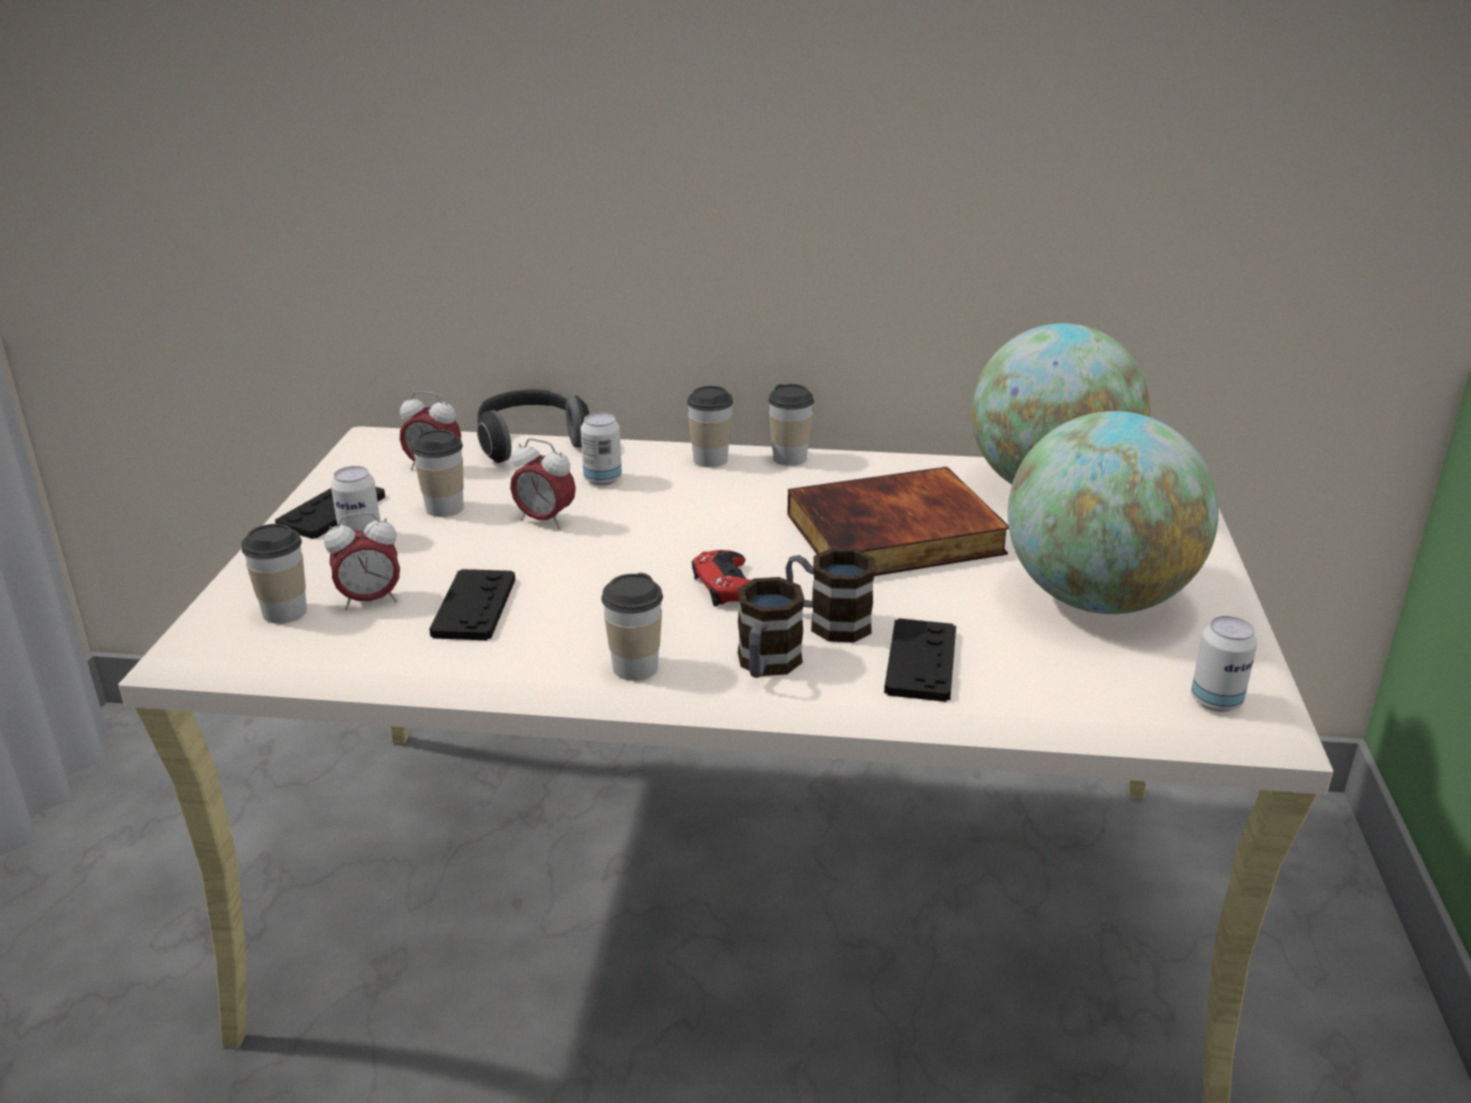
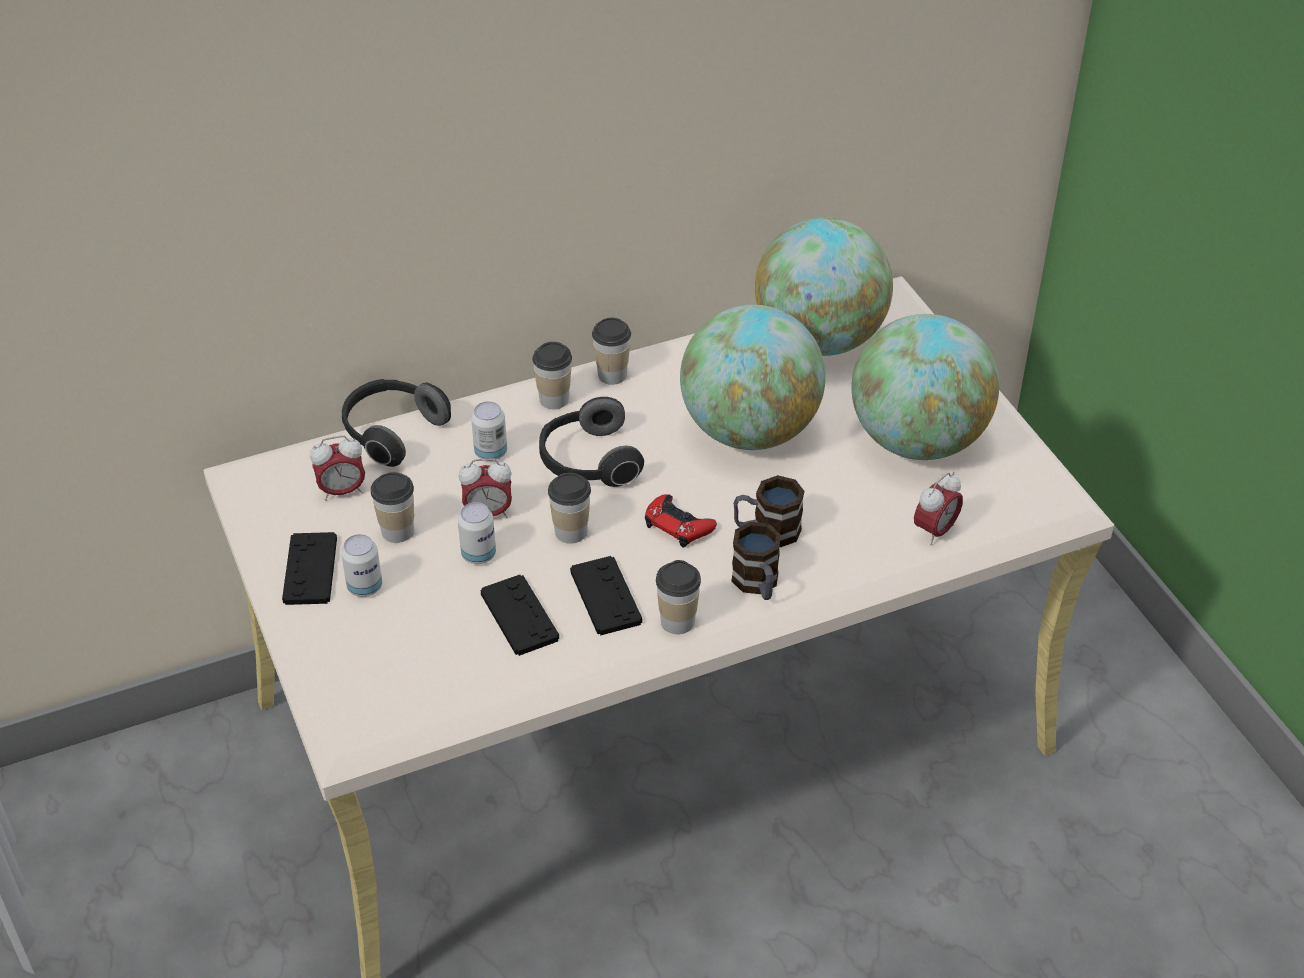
camera: 30 degrees left, 15 degrees up
(285, 612) = (387, 679): cup -> cup (571, 532)
(370, 600) = (438, 642): alarm clock -> alarm clock (935, 531)
(690, 512) = (588, 462): none -> headphones
(894, 536) = (749, 431): book -> globe
(921, 662) = (849, 541): black game controller -> black game controller (605, 597)
(1216, 701) = (1033, 501): can -> can (478, 555)

